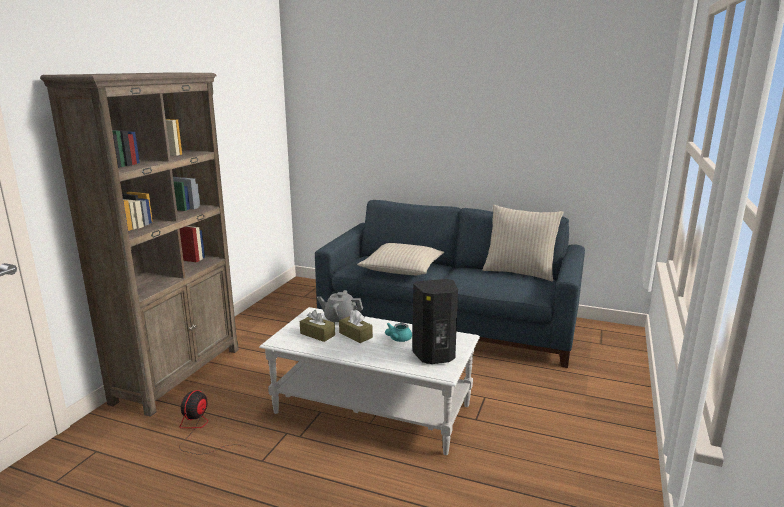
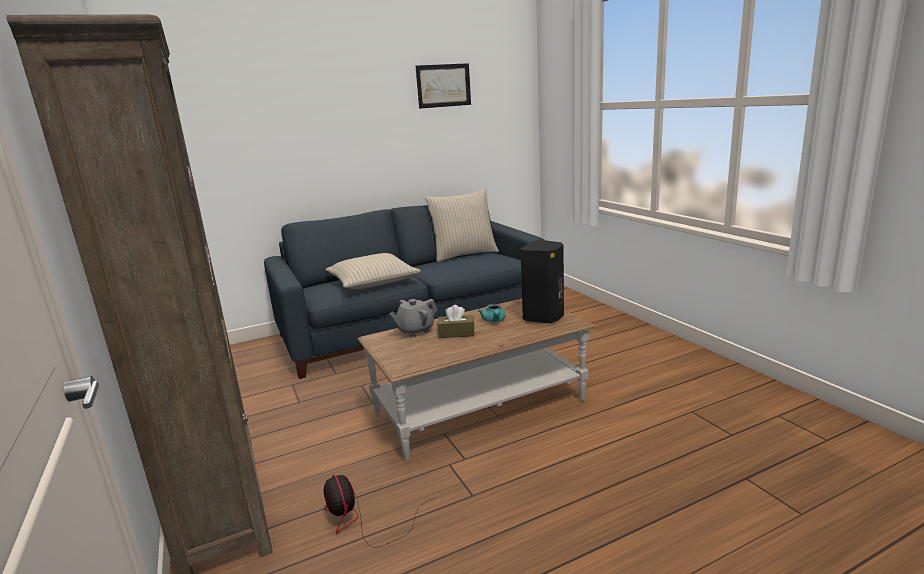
camera: 45 degrees left, 0 degrees up
(317, 334) = (424, 348): brown tissue box -> none
(372, 409) = (480, 406): white coffee table -> brown coffee table
(550, 95) = (443, 85): none -> picture

